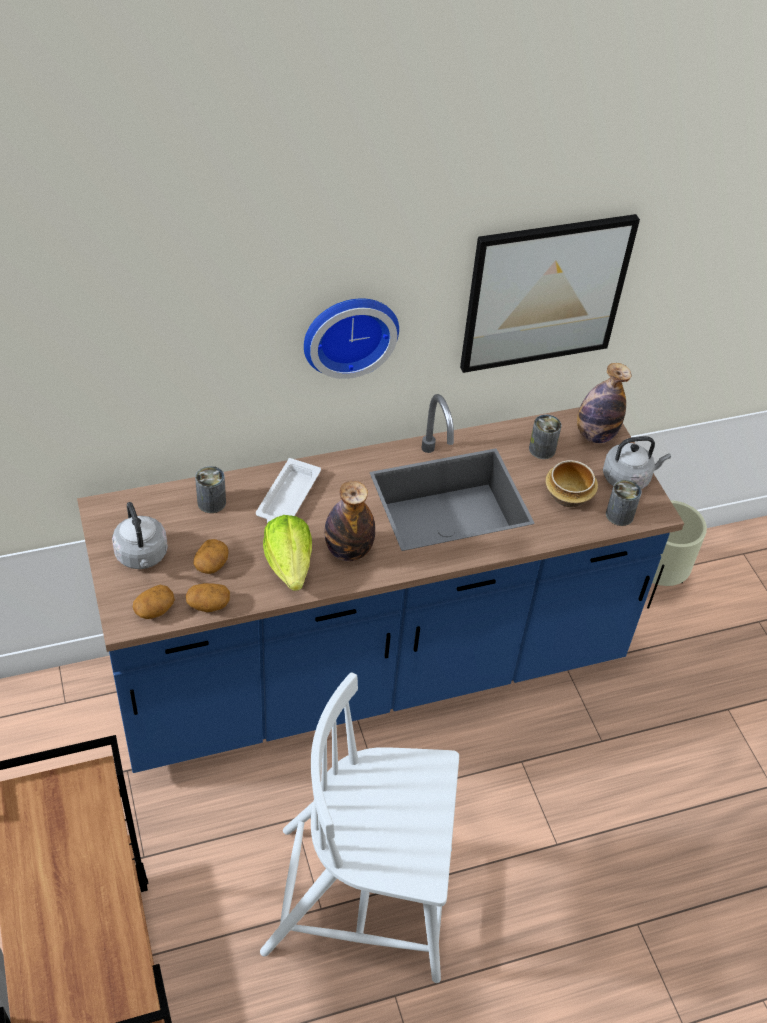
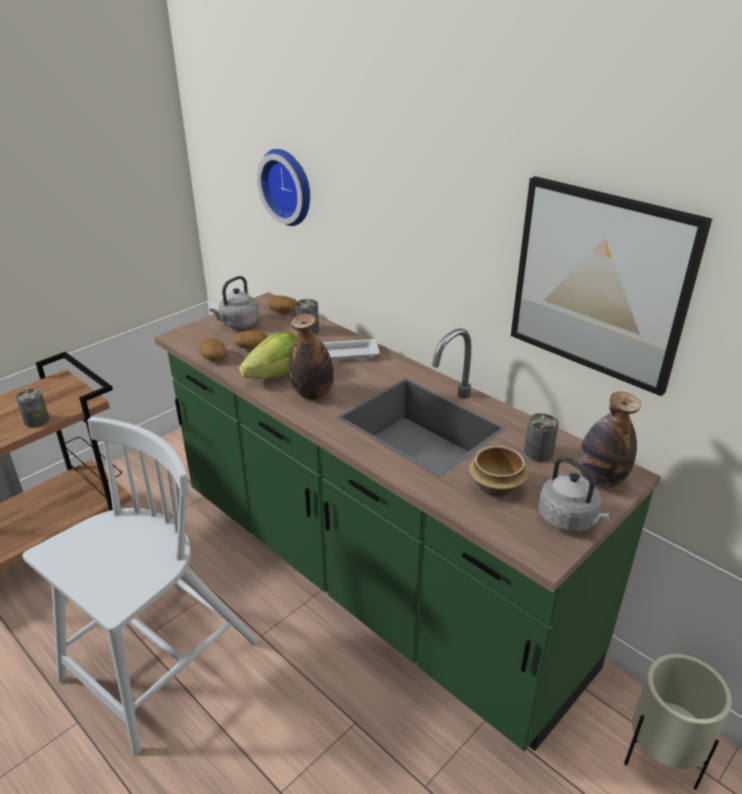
camera: 65 degrees right, 15 degrees down
(154, 610) = (195, 342): potato -> potato (282, 311)
(349, 332) = (428, 238): wall clock -> wall clock (289, 186)
(364, 901) = (158, 664): white chair -> white chair turned 60 degrees clockwise
(369, 672) = (371, 578): blue counter -> green counter
(619, 515) = (510, 529): can -> can (37, 421)

